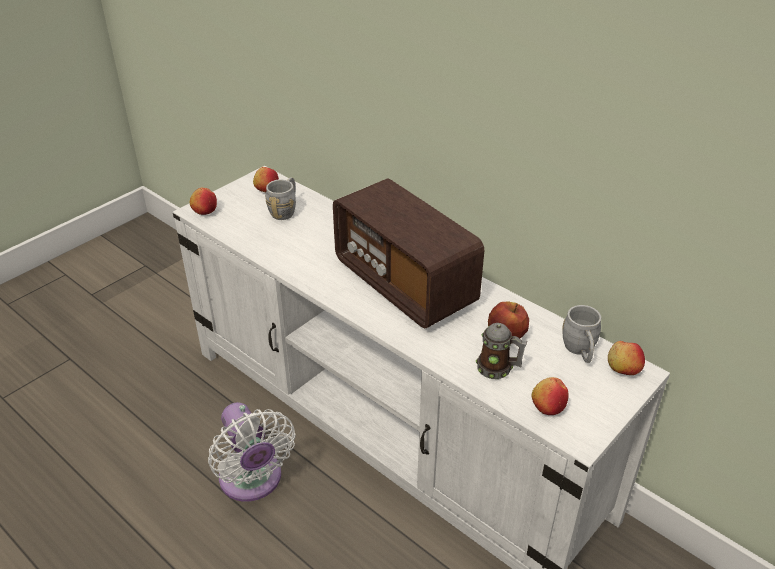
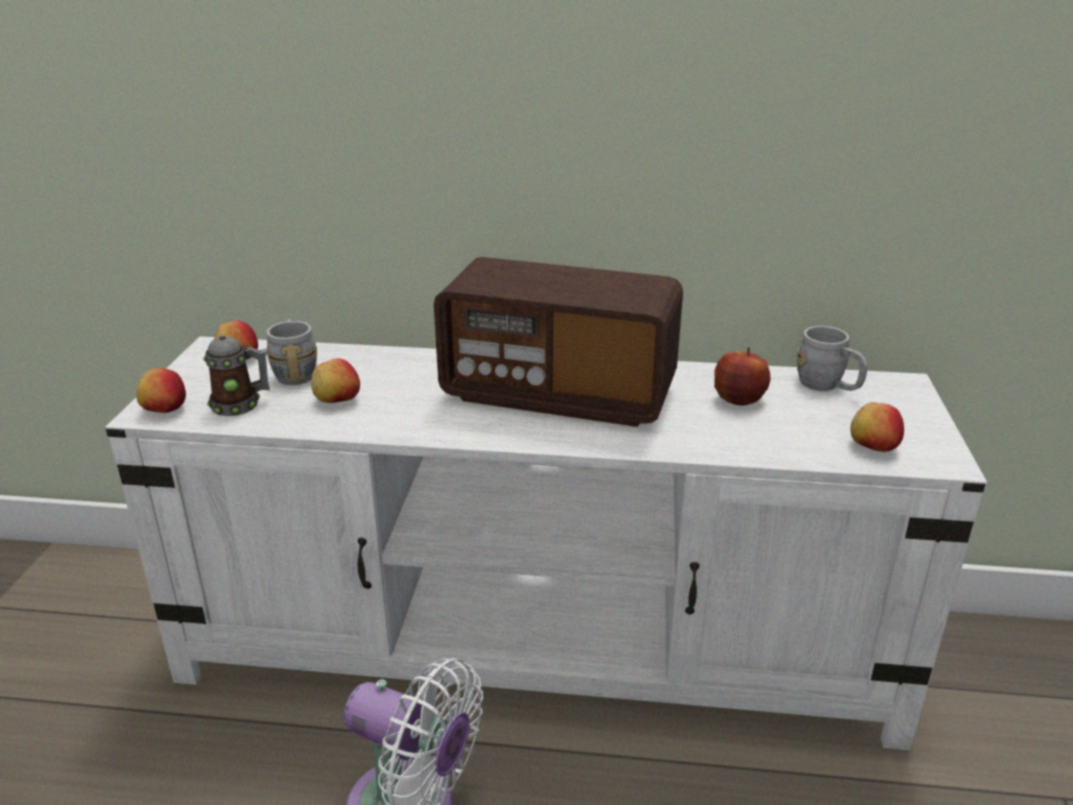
camera: 35 degrees left, 10 degrees down
(498, 368) = (775, 433): mug -> mug (241, 405)
(623, 369) = (886, 386): apple -> apple (337, 400)

